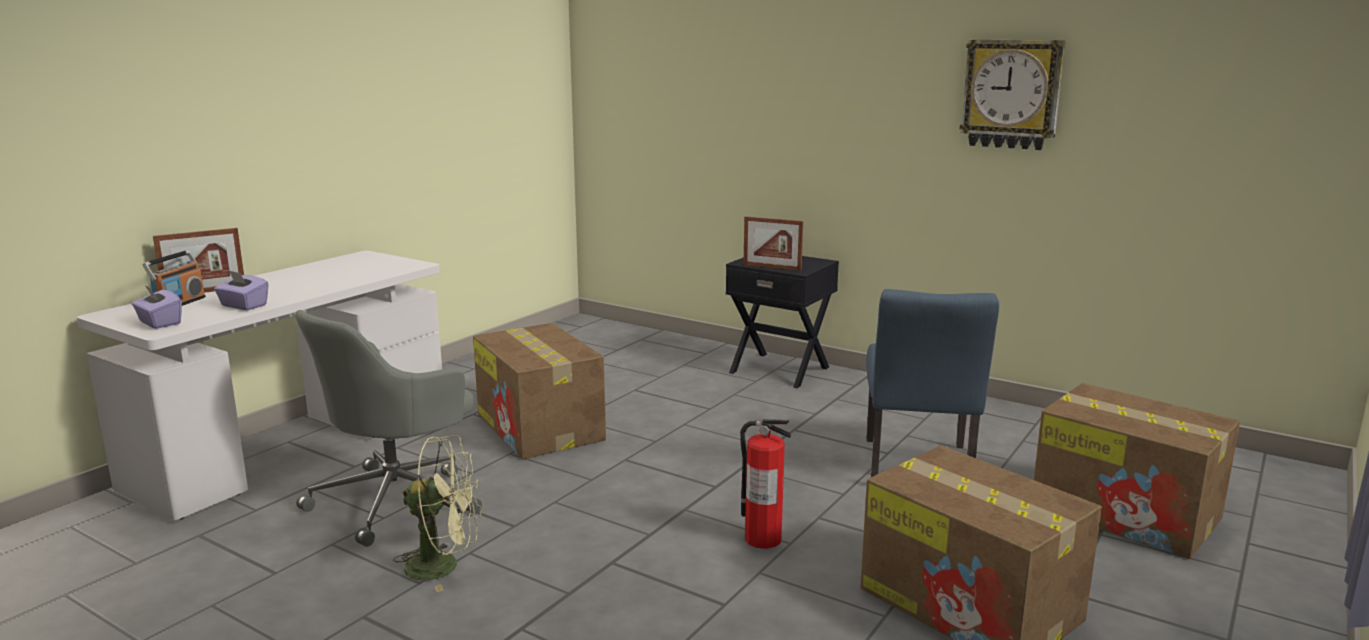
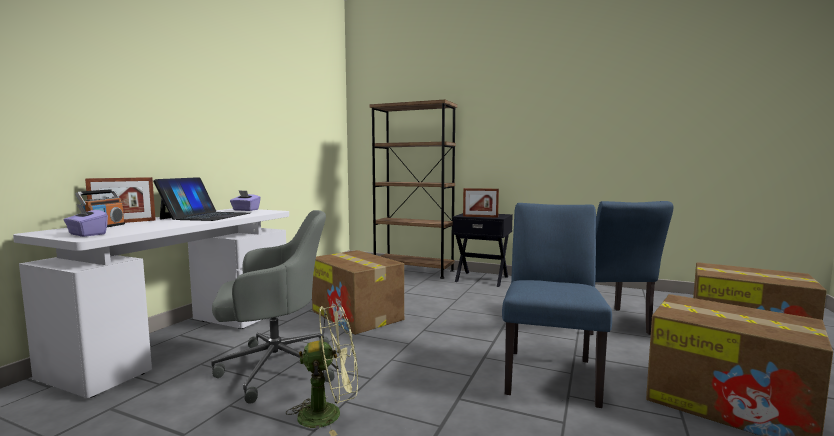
camera: 10 degrees left, 10 degrees down
(243, 306) = (156, 226): purple tissue box -> purple tissue box (245, 210)
(316, 277) = (206, 216): none -> laptop
(397, 500) = (274, 367): grey office chair -> grey office chair turned 135 degrees counterclockwise
(673, 345) = (413, 270): none -> brown bookcase
(762, 538) = (550, 372): fire extinguisher -> blue chair
(1011, 94) = (611, 114): wall clock -> none

